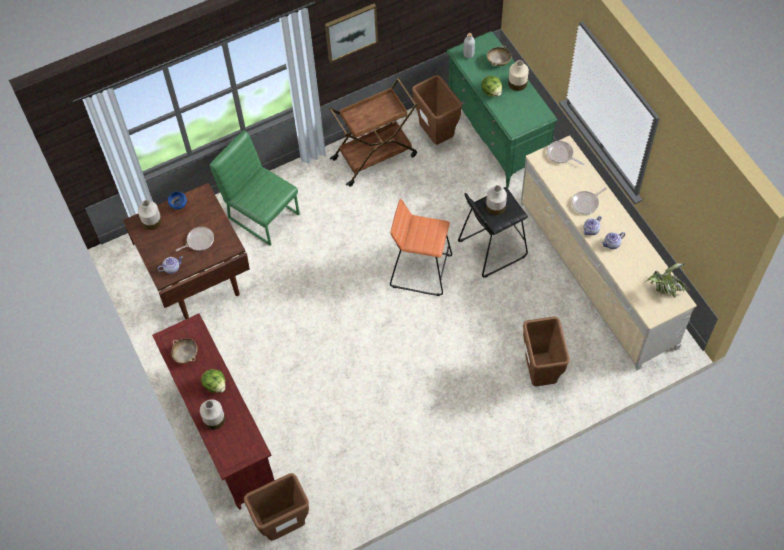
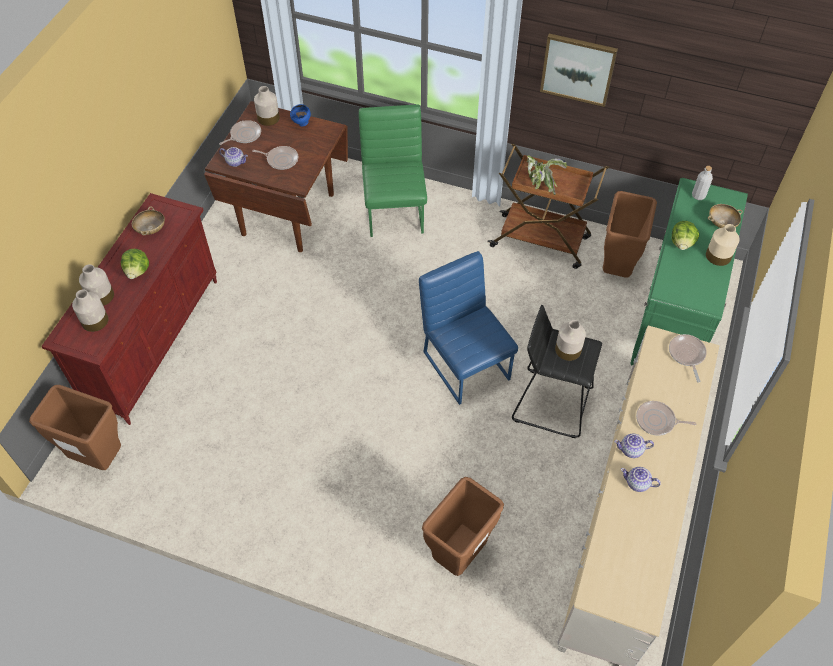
camera: 45 degrees right, 5 degrees down
(152, 246) = (244, 135): none -> frying pan
(232, 435) = (95, 320): none -> beige vase
(420, 270) = (465, 363): orange stool -> blue chair
(665, 288) = (642, 582): potted plant -> potted plant (540, 184)

